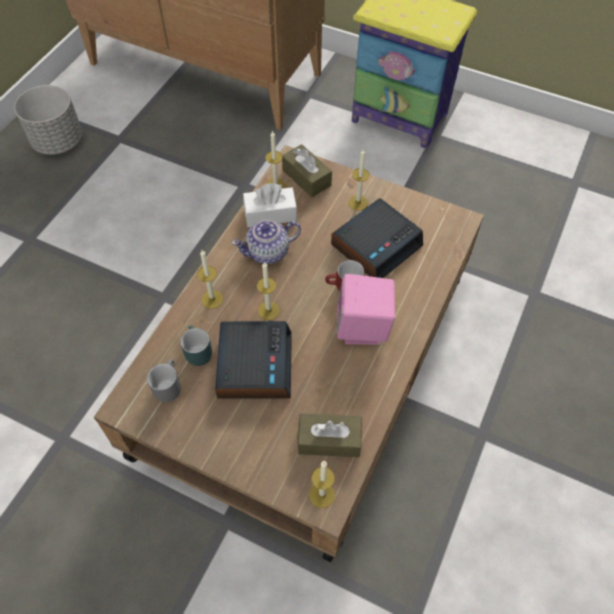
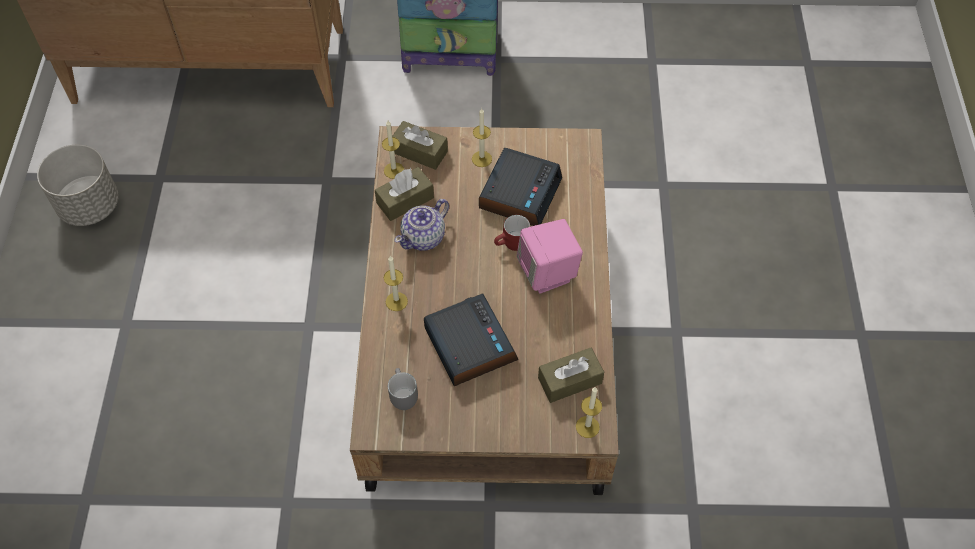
camera: 25 degrees left, 0 degrees up
(196, 352) = (410, 355): turquoise mug -> none
(268, 310) = (455, 291): candle -> none
(270, 214) = (405, 200): white tissue box -> brown tissue box

